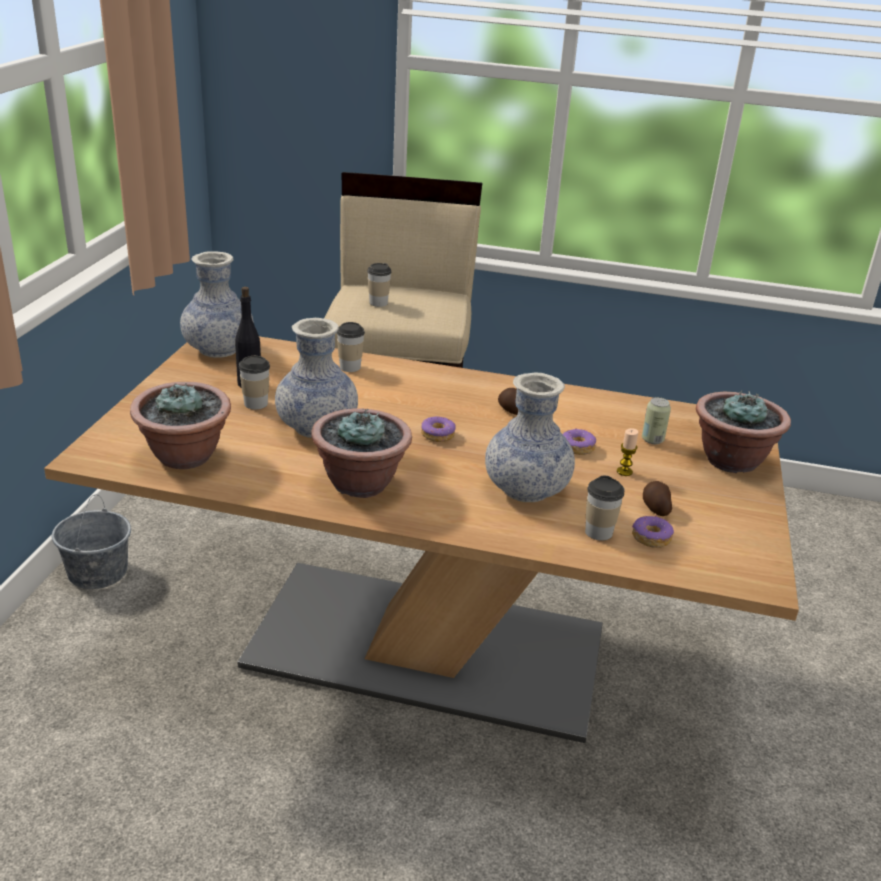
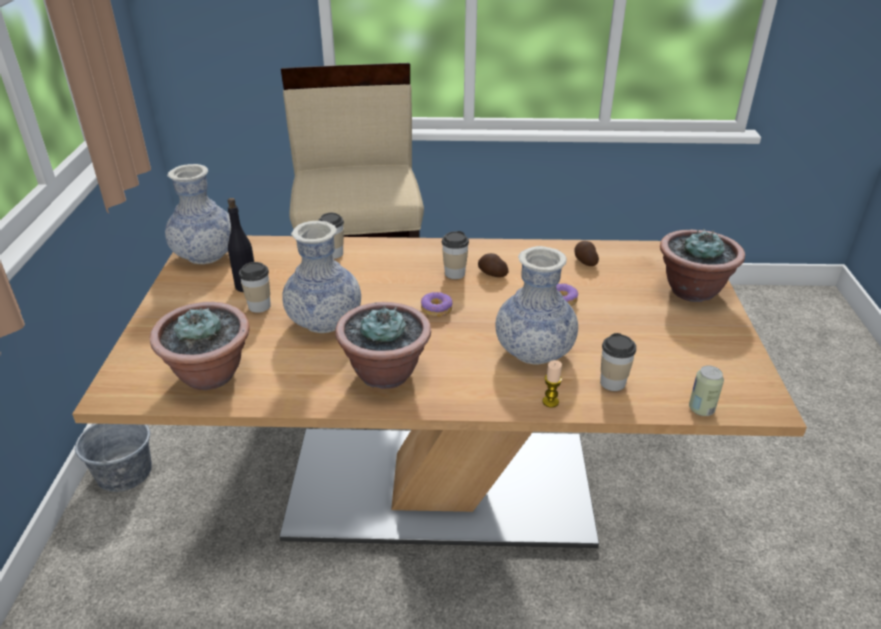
camera: 10 degrees left, 5 degrees up
(378, 303) = (336, 185): cup -> cup (454, 273)
(624, 471) = (610, 317): candle -> candle (550, 402)
(651, 538) = (658, 379): donut -> none
(652, 440) = (620, 281): can -> can (701, 409)
(655, 508) = (649, 349): potato -> potato (584, 261)

